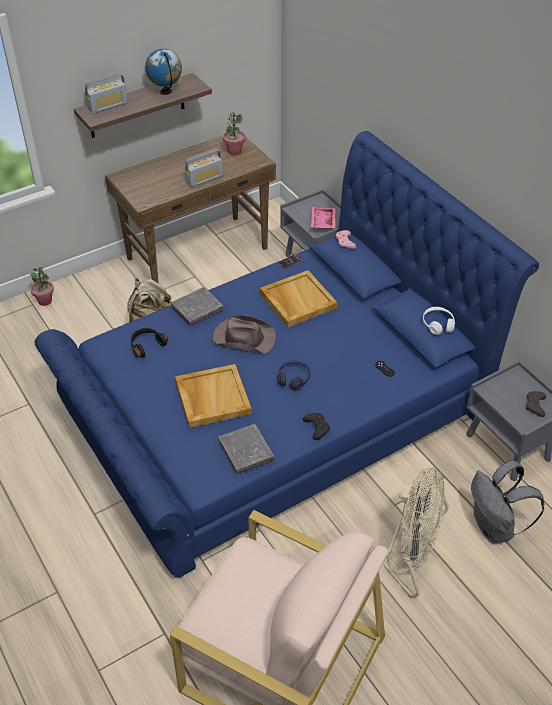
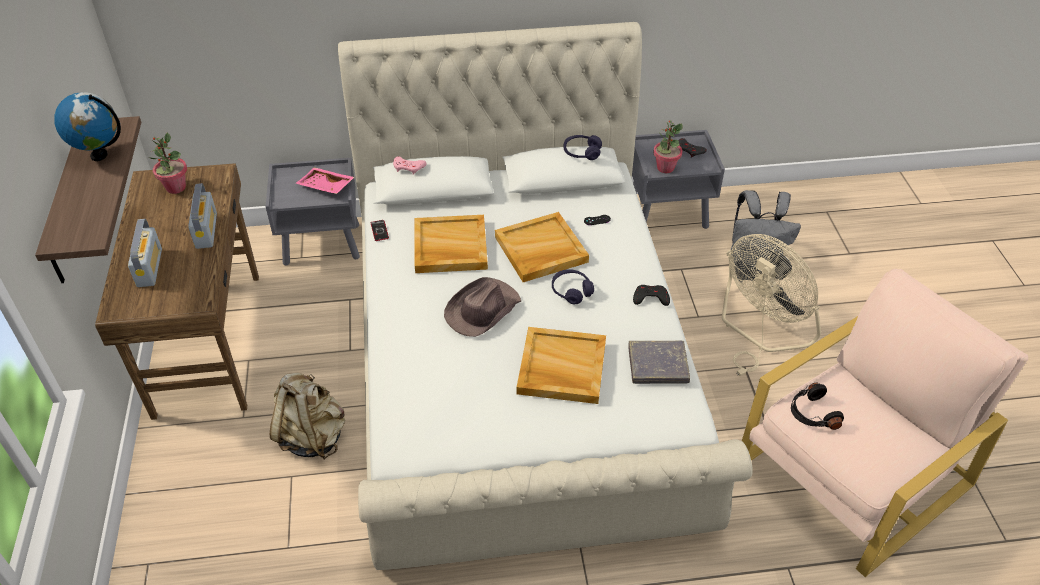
camera: 65 degrees left, 0 degrees up
(45, 301) = (154, 545): potted plant -> potted plant (665, 168)
(108, 106) = (70, 217): radio -> radio (149, 267)
(146, 345) = (436, 402): black headphones -> black headphones (812, 414)
(197, 309) = (401, 335): grey book -> none
(276, 407) = (519, 360): blue bed -> beige bed
(327, 348) = (540, 250): none -> beige tray
(438, 324) = (582, 152): white headphones -> purple headphones

